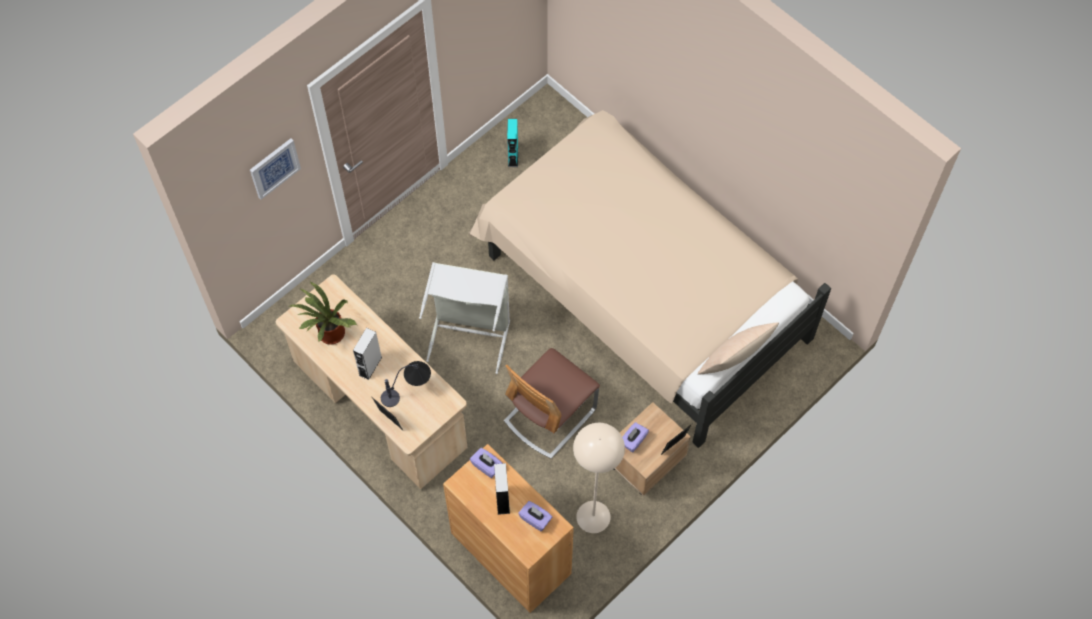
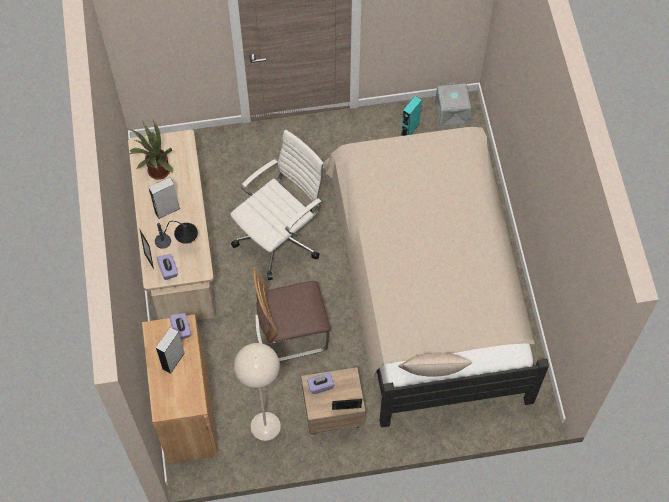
camera: 35 degrees right, 0 degrees up
(274, 168) = (179, 22): picture -> none
(470, 332) = (280, 237): grey laundry basket -> white office chair
(535, 519) = (185, 390): purple tissue box -> purple tissue box (168, 270)
(541, 118) = (452, 113): none -> grey storage box

